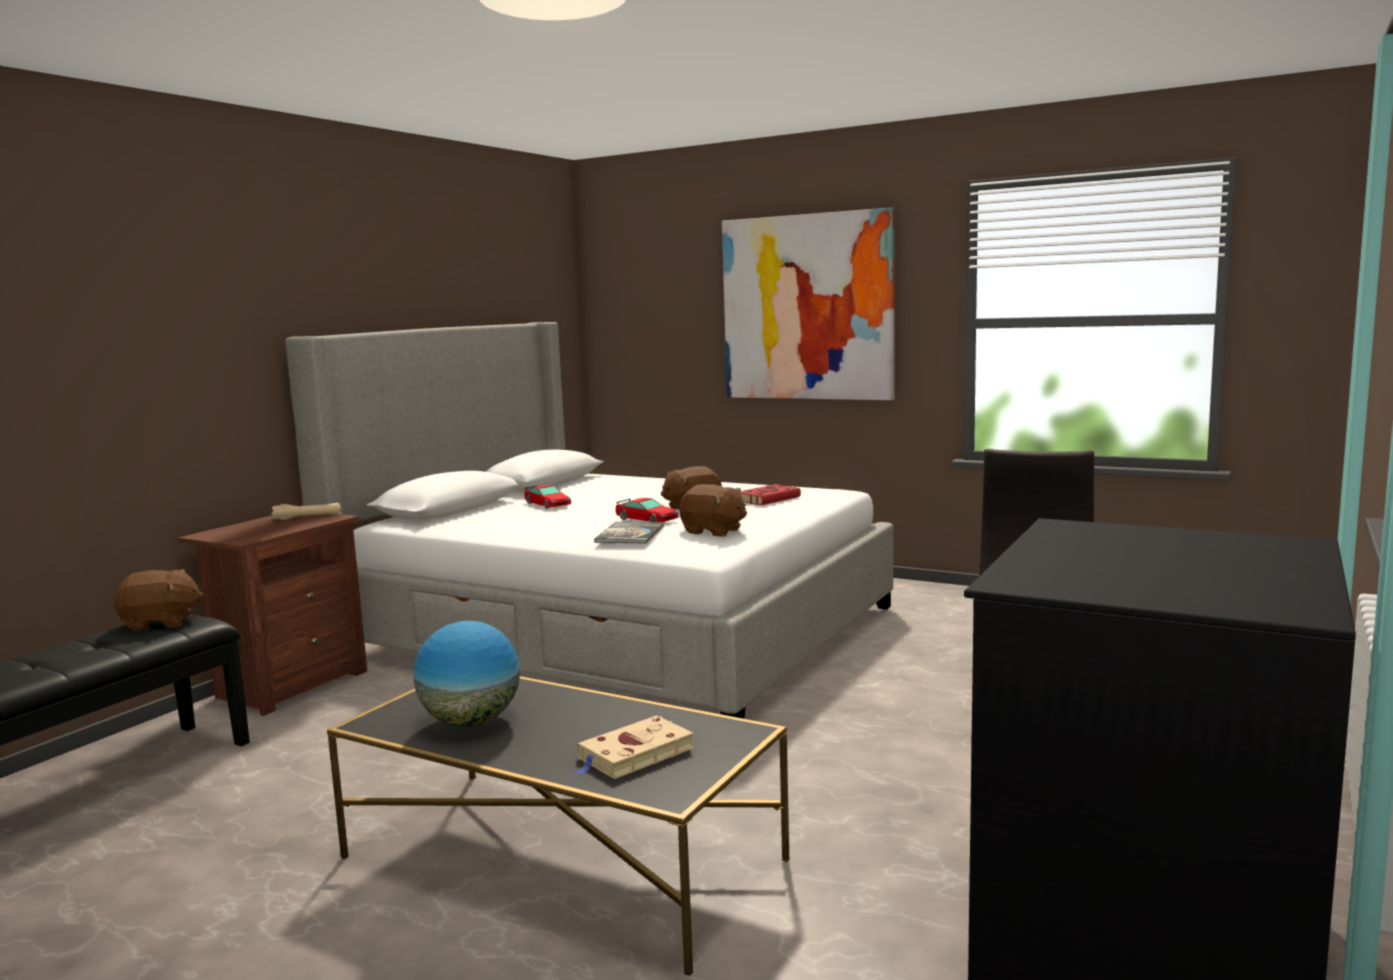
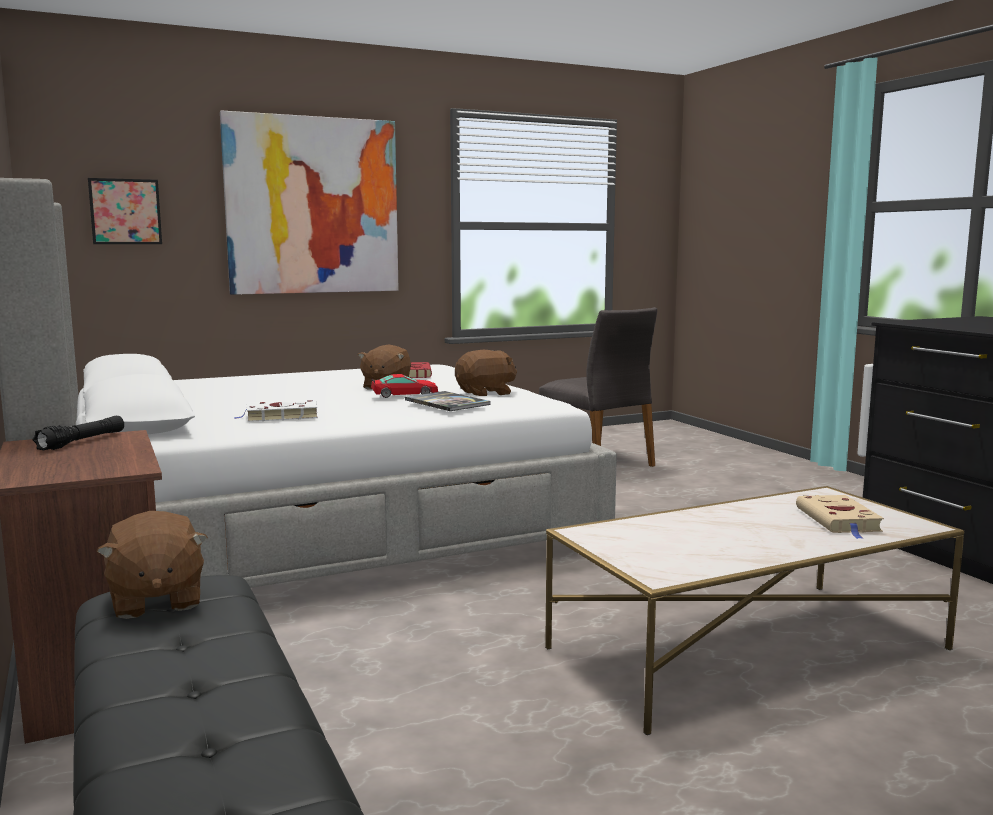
camera: 55 degrees left, 0 degrees up
(160, 623) = (155, 600): brown plush toy -> brown plush toy turned 135 degrees clockwise
(307, 517) = (82, 442): beige flashlight -> black flashlight
(470, 722) = (707, 547): globe -> none
(514, 521) = (279, 416): none -> white book
(547, 504) = (235, 403): toy car -> none
(560, 858) = (748, 648): black coffee table -> white coffee table
(652, 320) = (125, 211): none -> picture

